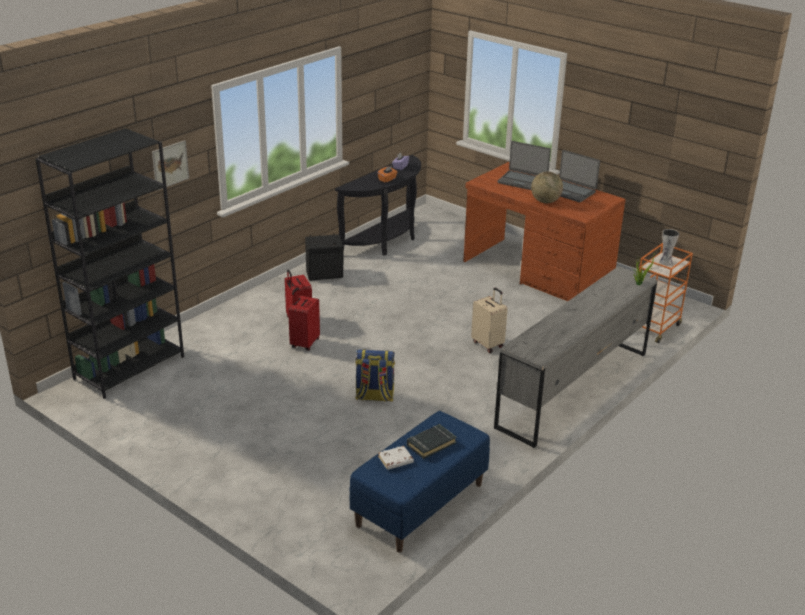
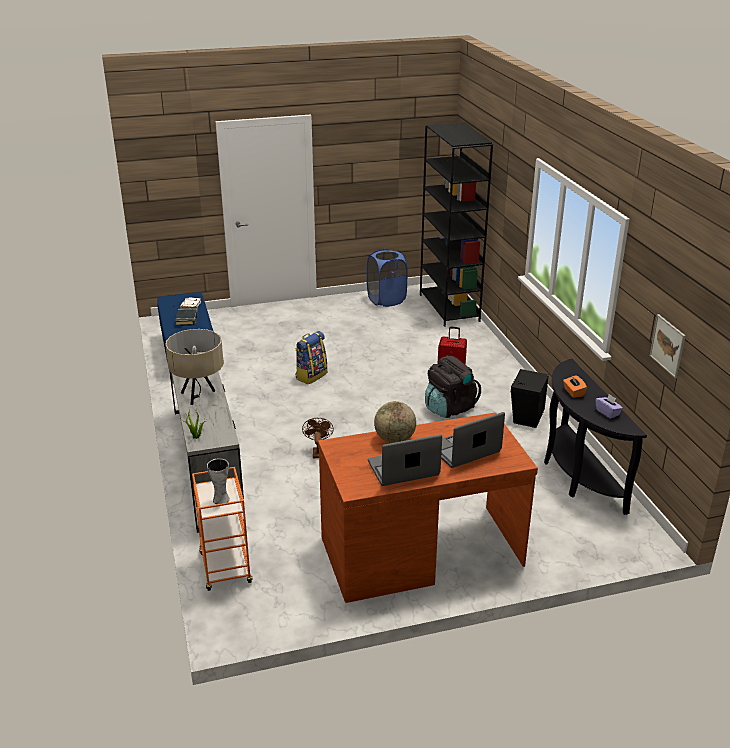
camera: 125 degrees right, 0 degrees up
(138, 417) = (386, 300): none -> blue laundry basket
(170, 165) = (508, 199): picture -> picture (668, 345)
(304, 343) = (414, 372): red suitcase -> none
(351, 308) = (449, 408): none -> black backpack
(488, 344) = (318, 451): beige suitcase -> brown fan
(593, 305) = (199, 396): none -> beige table lamp

